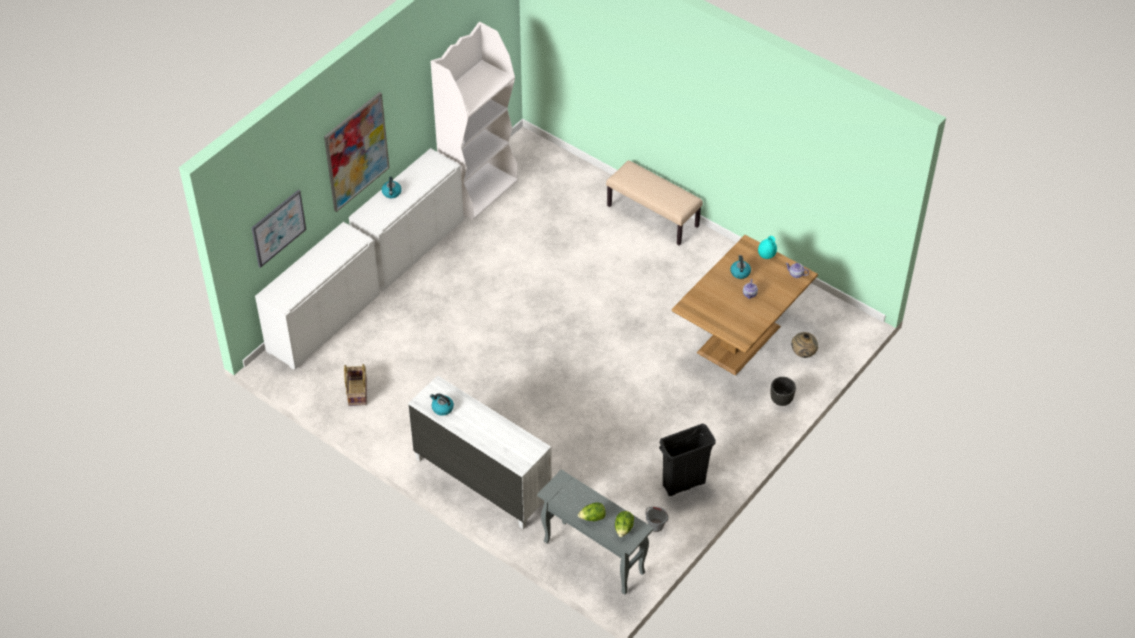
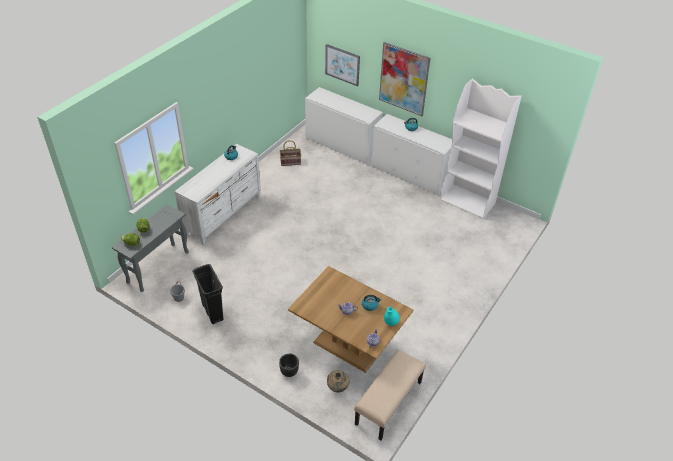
camera: 85 degrees right, 5 degrees down
(653, 216) = (468, 292): beige bench -> beige bench (389, 403)

